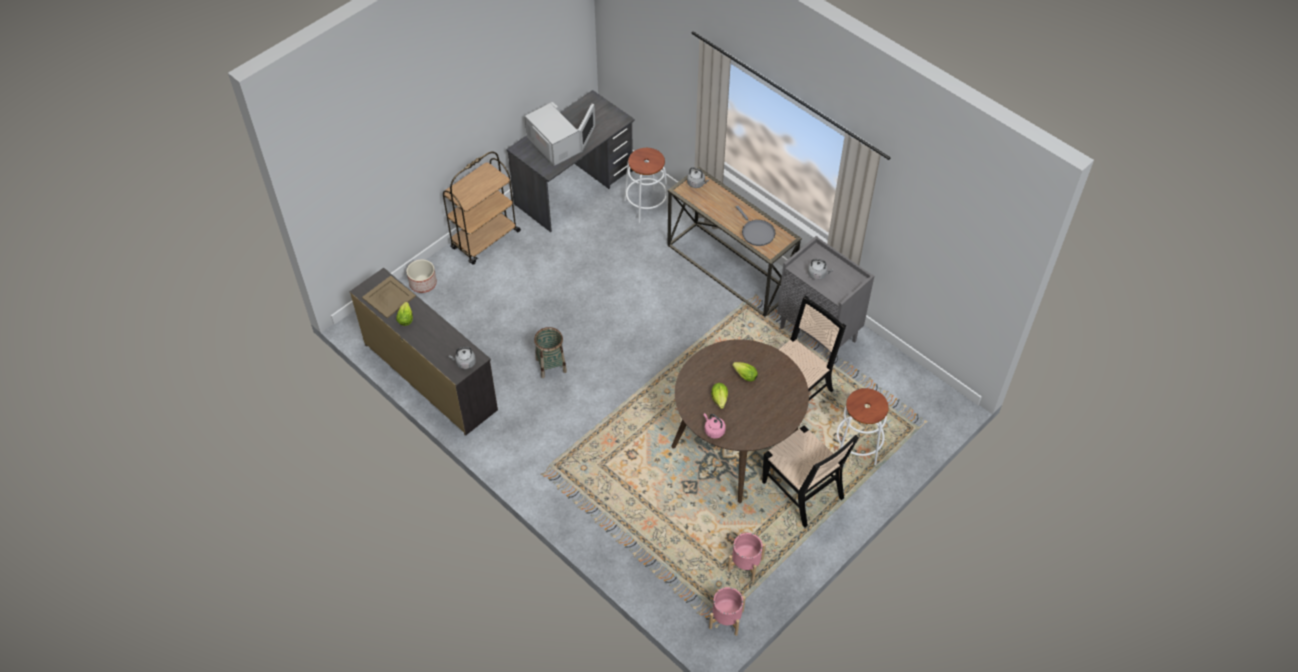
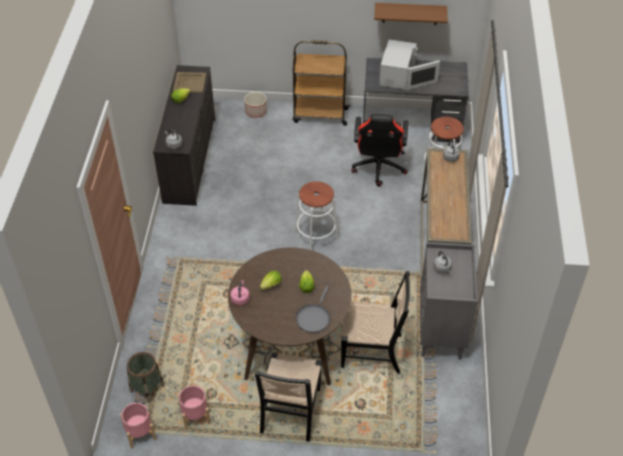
camera: 50 degrees right, 5 degrees down
(533, 76) = (410, 13): none -> brown shelf
(551, 365) = (257, 207): basket -> basket (147, 388)
(600, 248) = (378, 170): none -> black office chair
(756, 232) = (446, 215): grey frying pan -> grey frying pan (313, 317)
(858, 446) = (365, 421): white stool -> white stool (316, 235)

